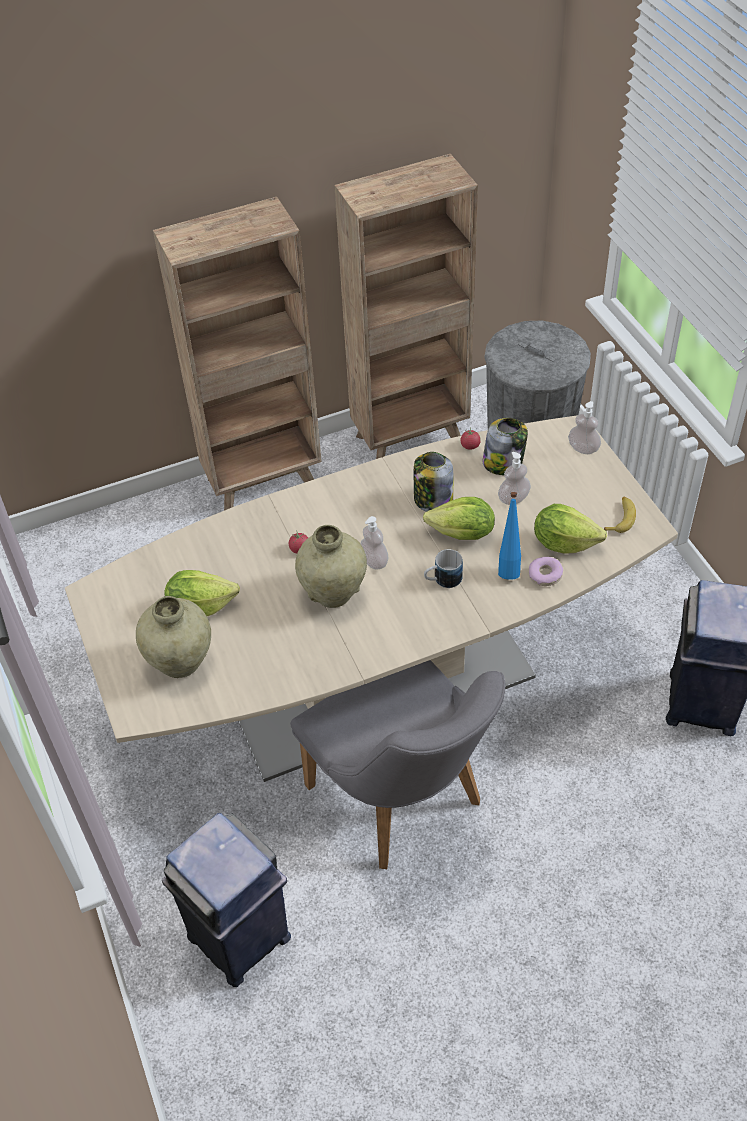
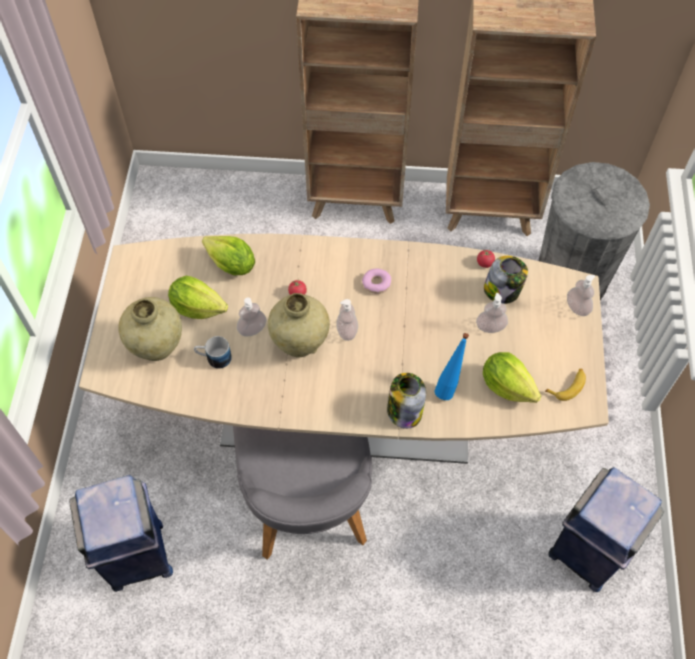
camera: 25 degrees right, 10 degrees up
(274, 601) = (252, 329): none -> soap dispenser
(432, 500) = (424, 298): jar -> jar (404, 411)
(442, 580) = (389, 372): mug -> mug (214, 358)
(462, 534) = (430, 339): lettuce -> lettuce (231, 265)
(545, 575) = (473, 407): donut -> donut (376, 284)

